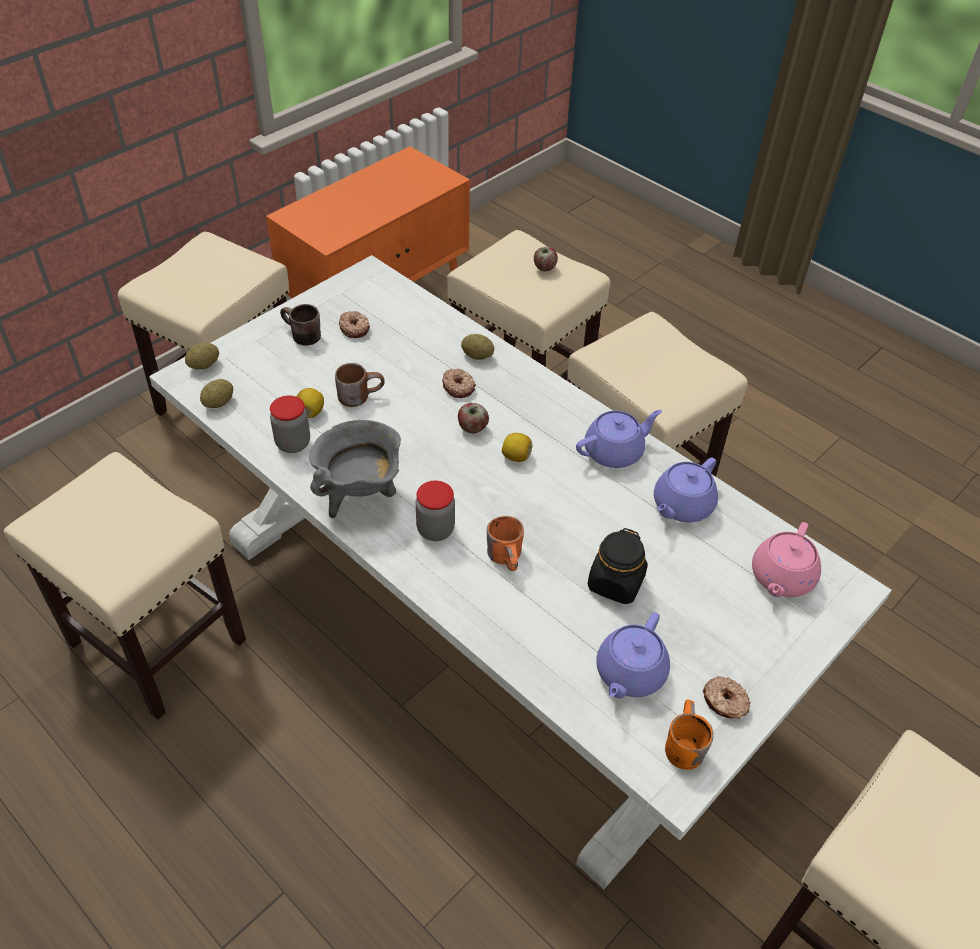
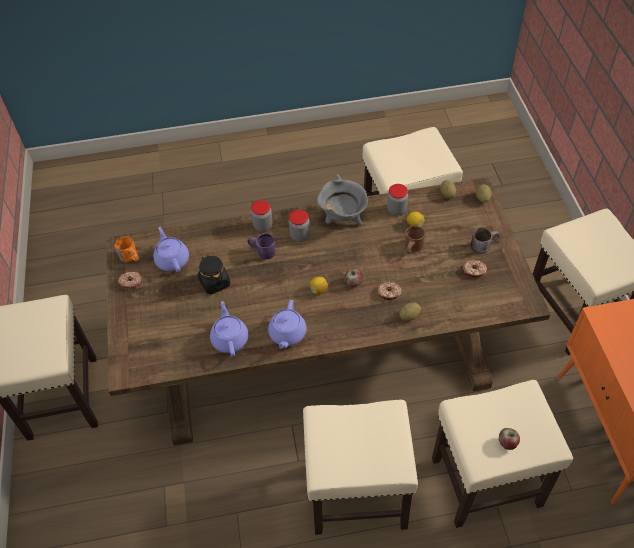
camera: 130 degrees right, 5 degrees up
(454, 589) = (263, 226): none -> jar
(486, 620) = (320, 353): white dining table -> brown dining table
(509, 557) = (262, 253): orange mug -> purple mug
(781, 578) = (157, 349): pink teapot -> none

